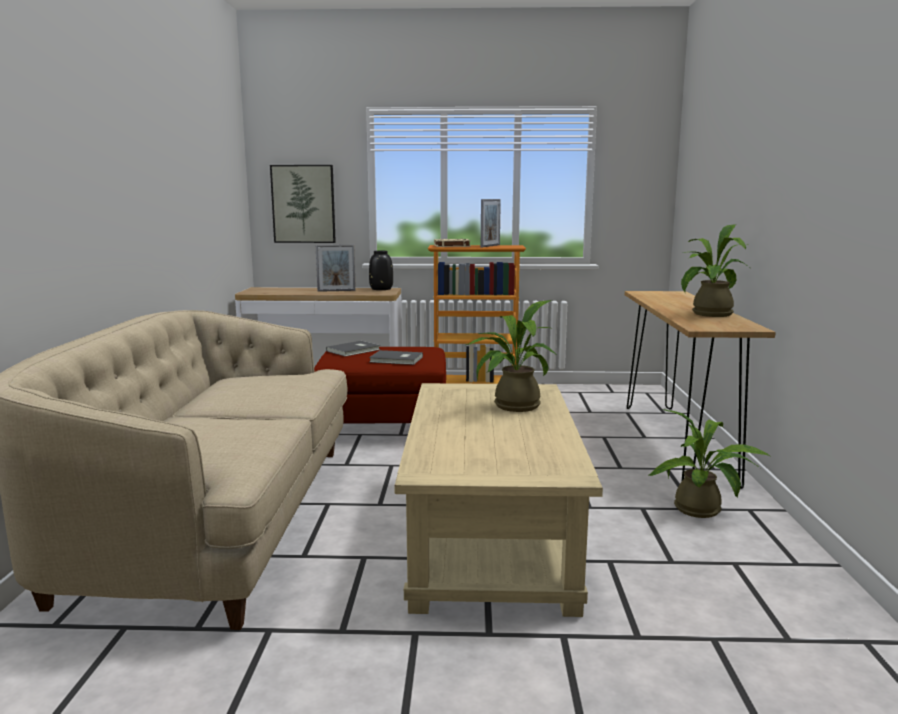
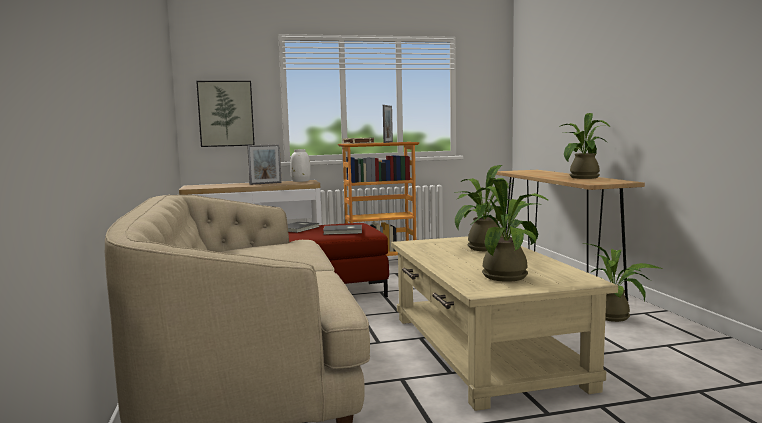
camera: 15 degrees left, 5 degrees down
(381, 289) = (301, 181): black vase -> white vase
(487, 453) = (508, 275): none -> potted plant

